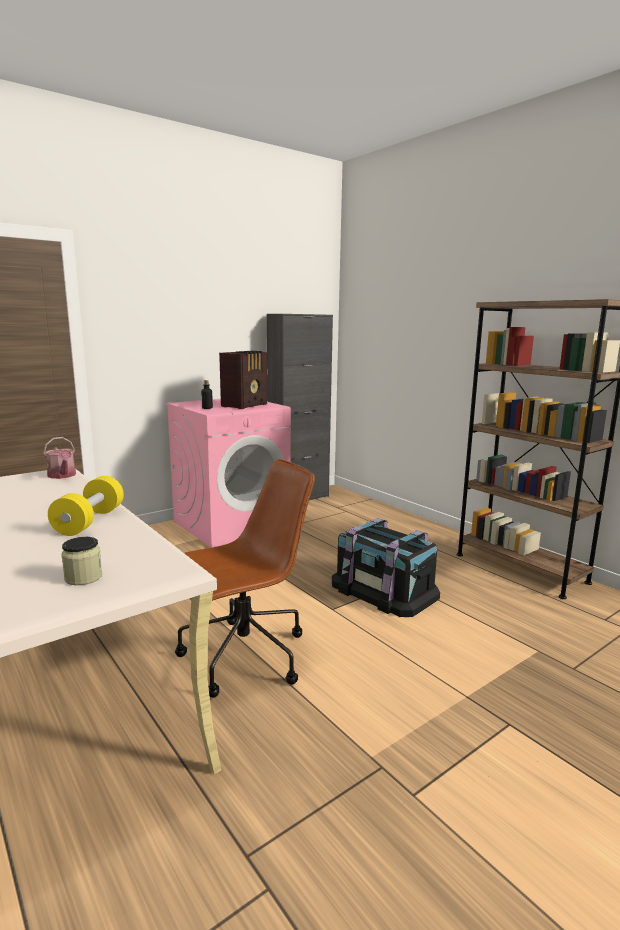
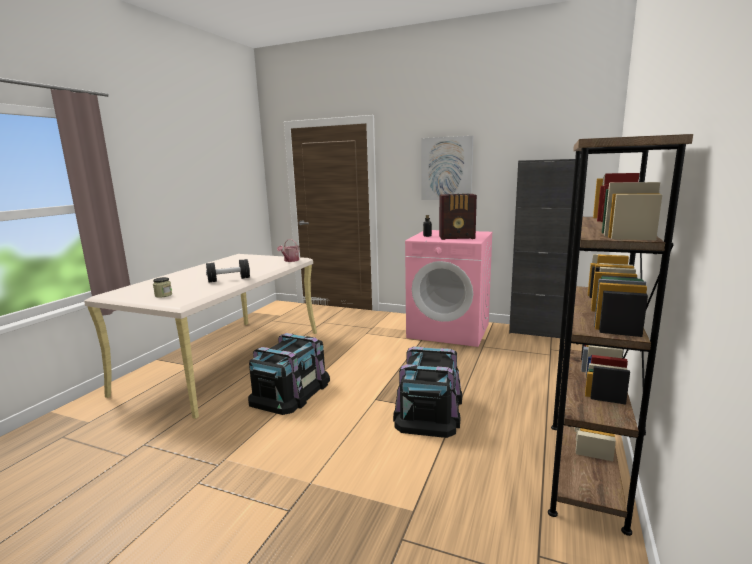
camera: 60 degrees right, 0 degrees up
(89, 521) = (229, 279): yellow dumbbell -> black dumbbell
(187, 320) = (446, 168): none -> picture
(242, 658) = (291, 391): brown office chair -> black storage box

